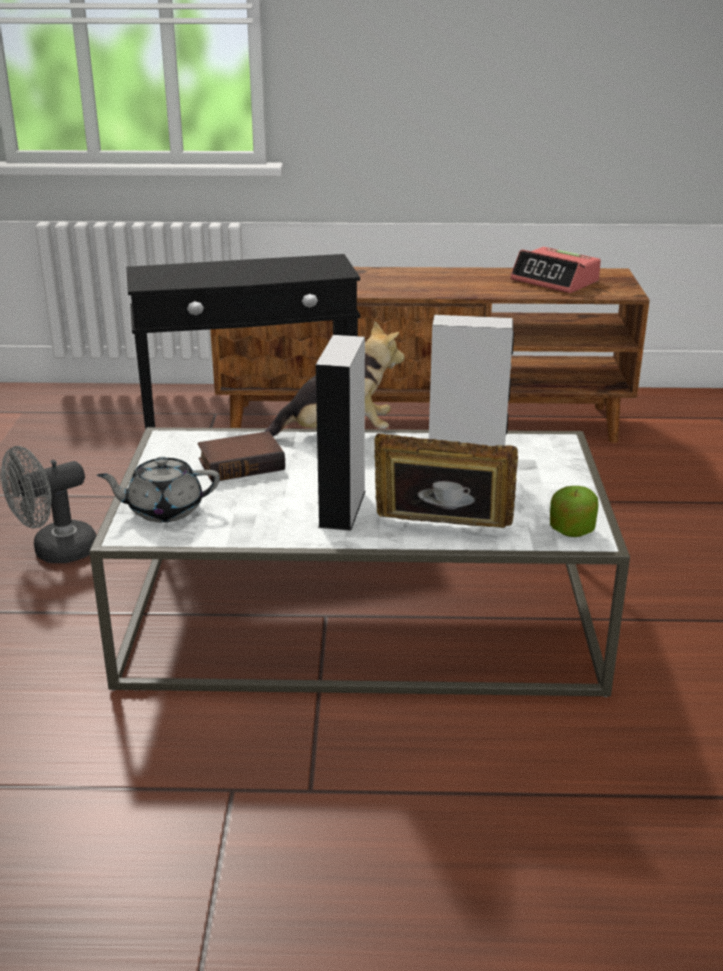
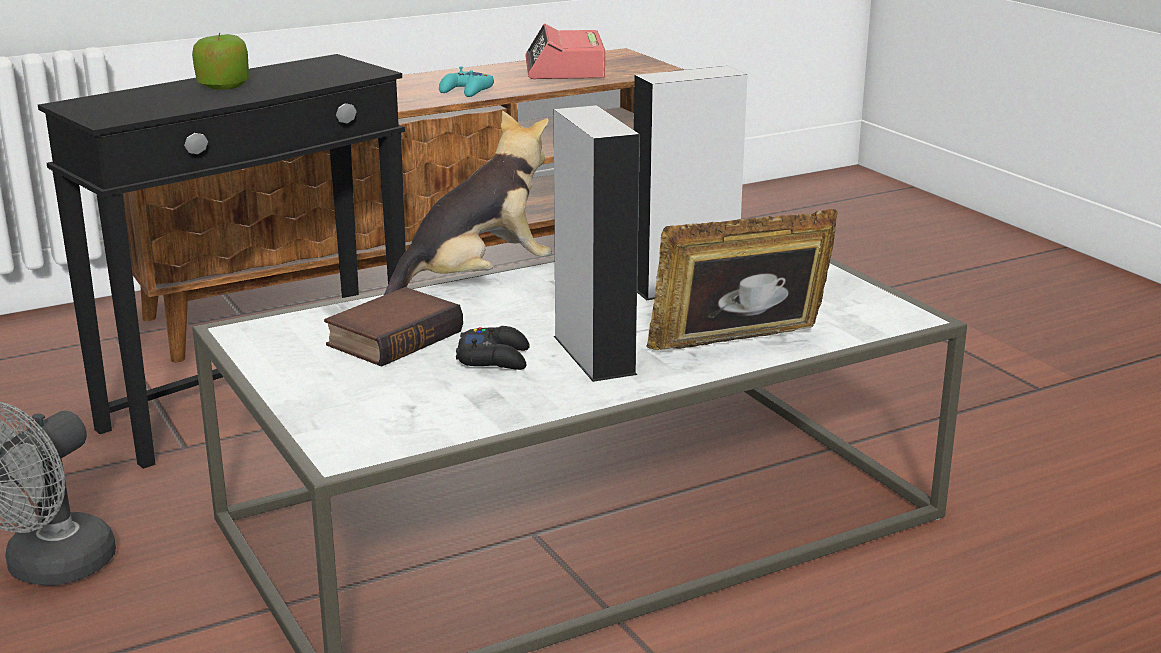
camera: 30 degrees left, 5 degrees down
(164, 510) = (359, 413): grey teapot -> none
(280, 494) = (494, 358): none -> black game controller
(463, 288) = (467, 91): none -> turquoise game controller
(555, 281) = (564, 69): alarm clock -> alarm clock turned 75 degrees clockwise
(571, 530) = (877, 314): apple -> apple (223, 86)

